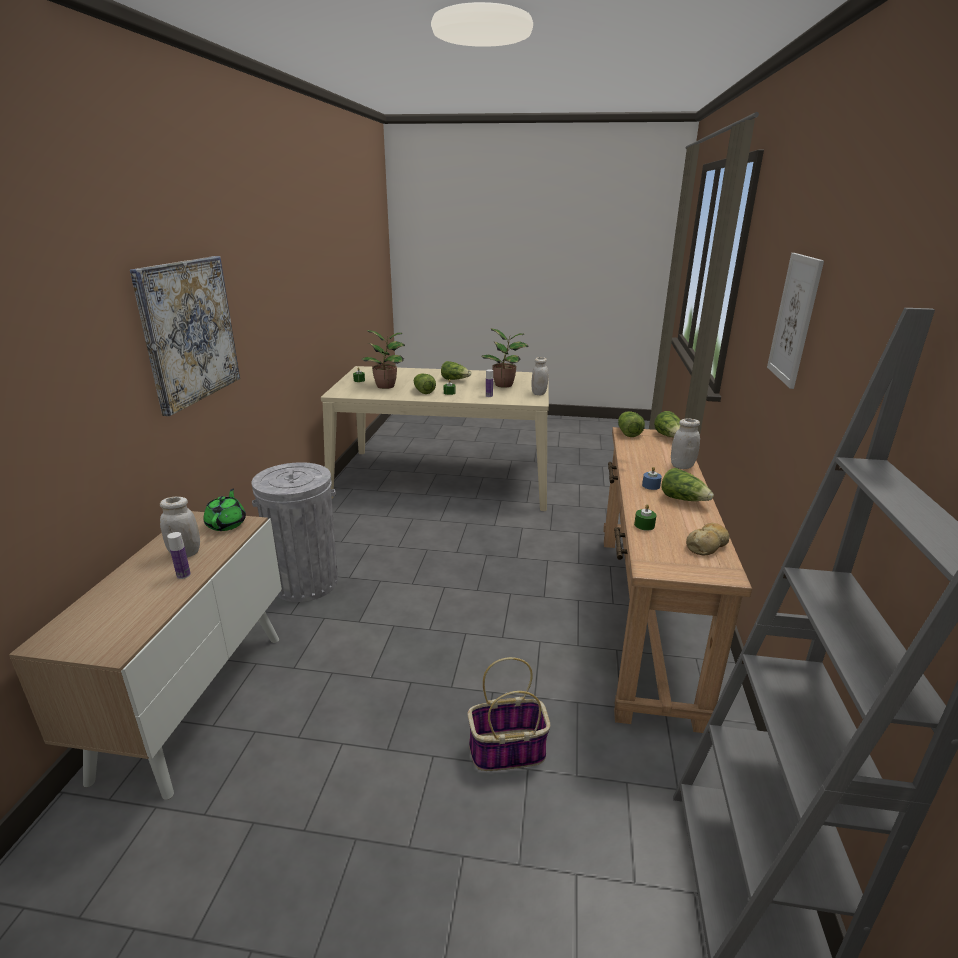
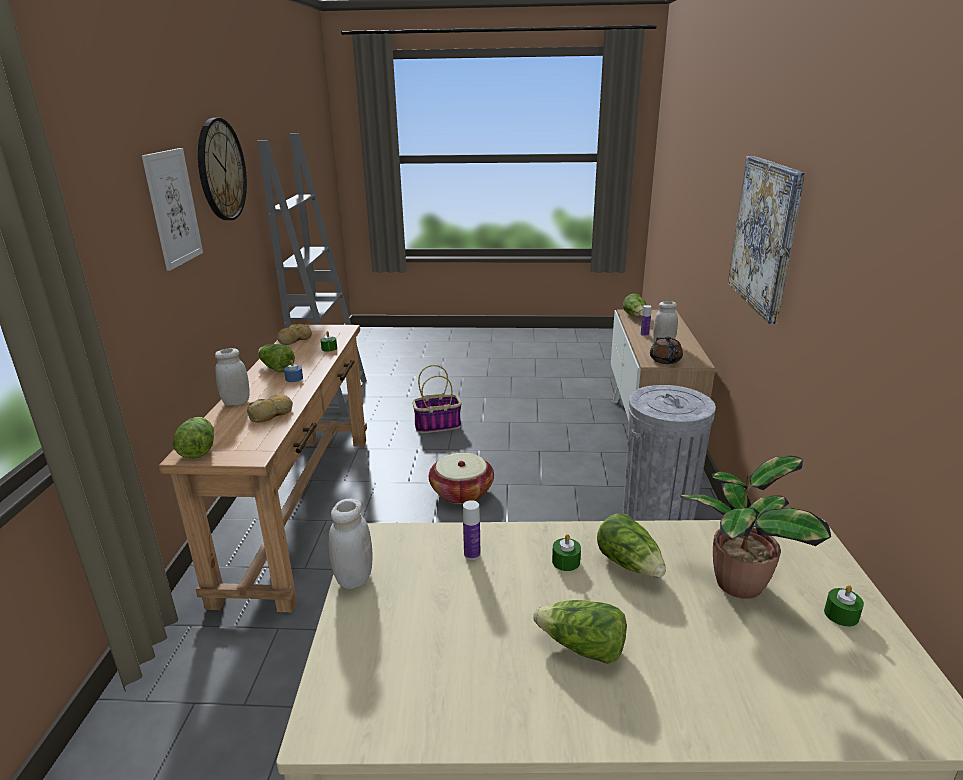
camera: 175 degrees right, 0 degrees up
(227, 524) = (665, 360): green teapot -> brown teapot
(481, 623) = (461, 492): none -> basket
(505, 385) = (435, 623): potted plant -> none
(628, 432) = (251, 453): lettuce -> lettuce (635, 316)
(639, 455) = (272, 414): none -> bread
(858, 320) = (221, 170): none -> wall clock

